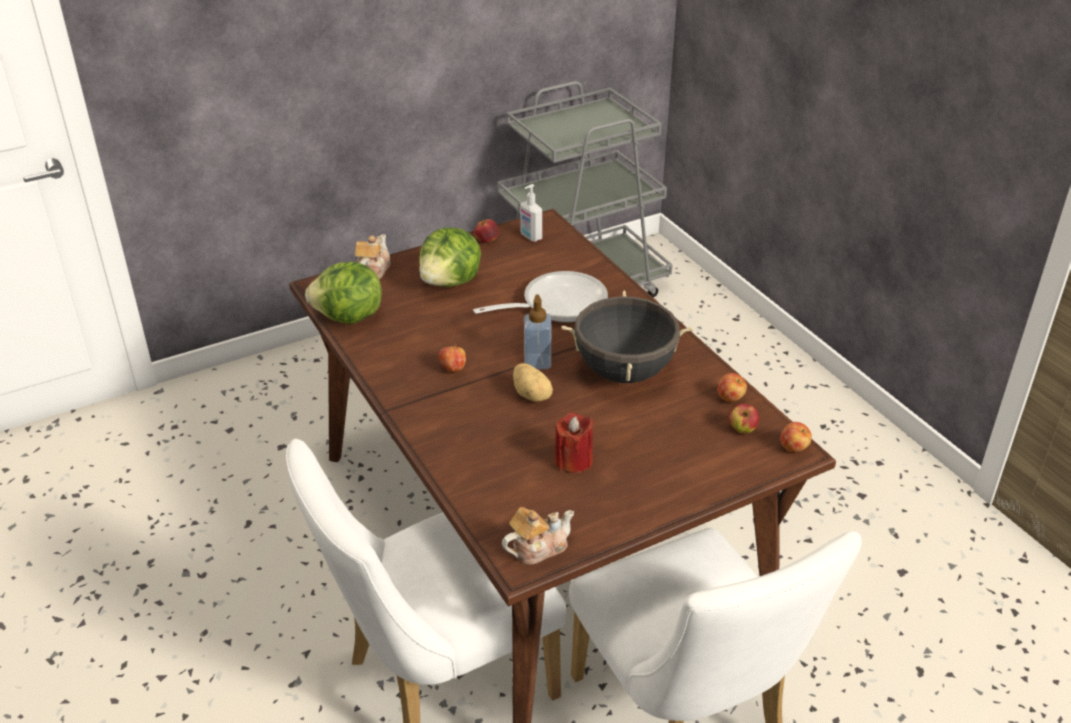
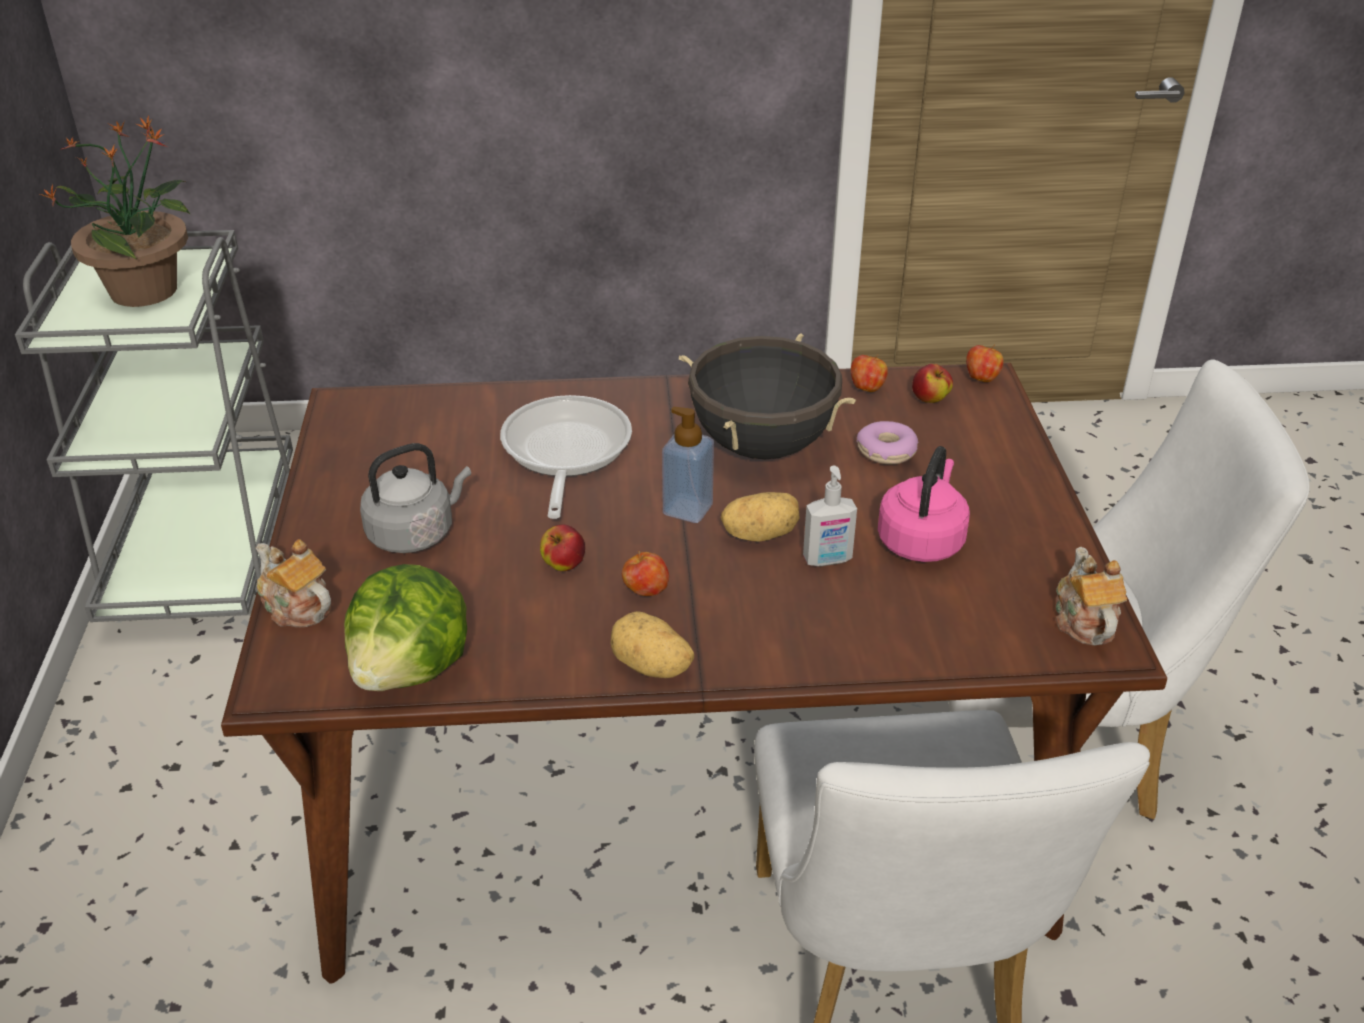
camera: 65 degrees left, 0 degrees up
(392, 389) = (651, 667): none -> potato
(451, 282) = (415, 533): lettuce -> grey kettle
(486, 241) = (336, 468): apple -> apple (563, 565)
(530, 237) = (370, 427): soap dispenser -> soap dispenser (827, 560)
(573, 460) = (921, 540): red candle -> pink kettle
(590, 128) = (146, 290): none -> potted plant
(660, 424) = (887, 451): none -> donut

